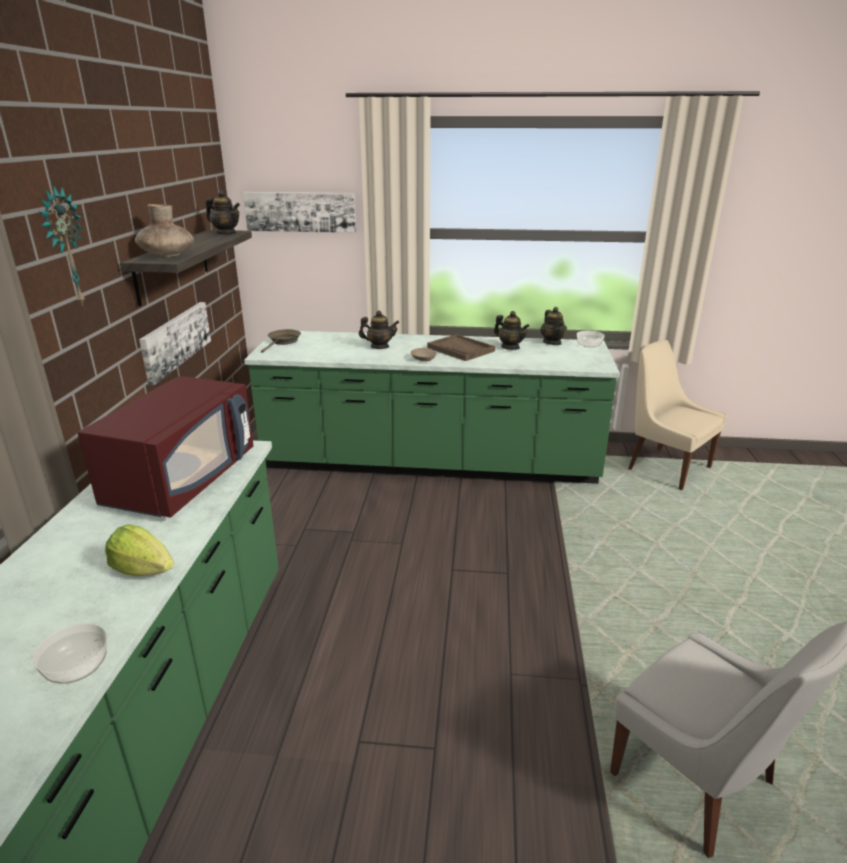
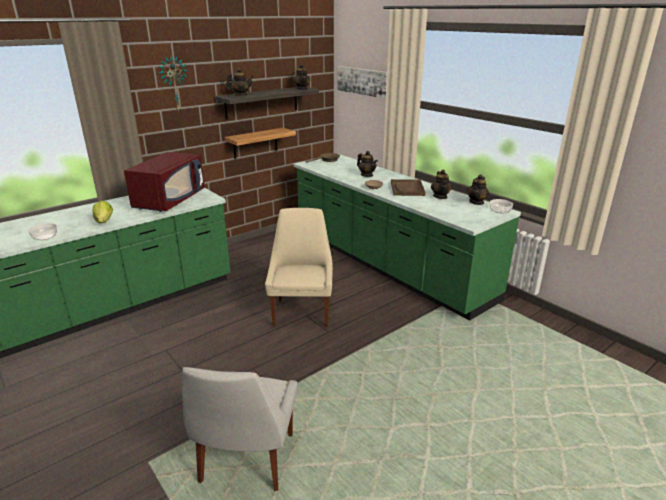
camera: 45 degrees right, 0 degrees up
(167, 255) = (240, 95): brown vase -> teapot
(175, 340) = (255, 143): picture -> shelf
(182, 480) = (170, 200): red microwave -> red microwave turned 45 degrees counterclockwise
(665, 467) = (545, 336): beige chair -> beige chair (302, 311)

